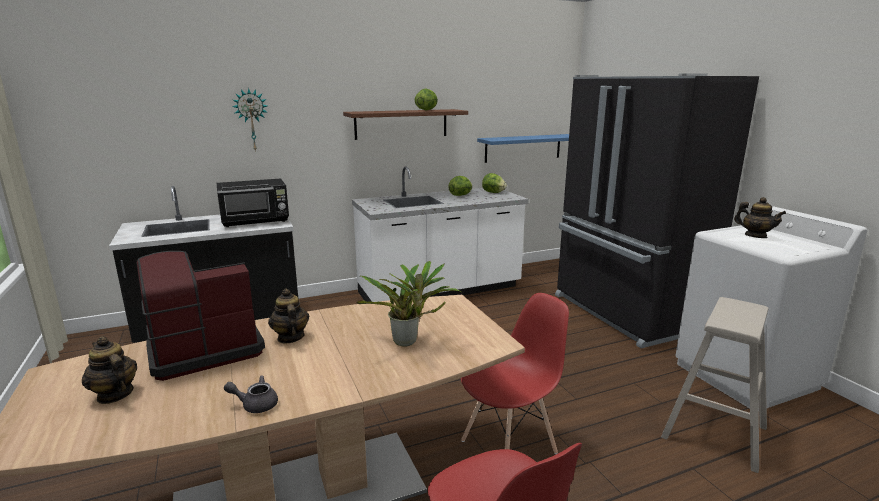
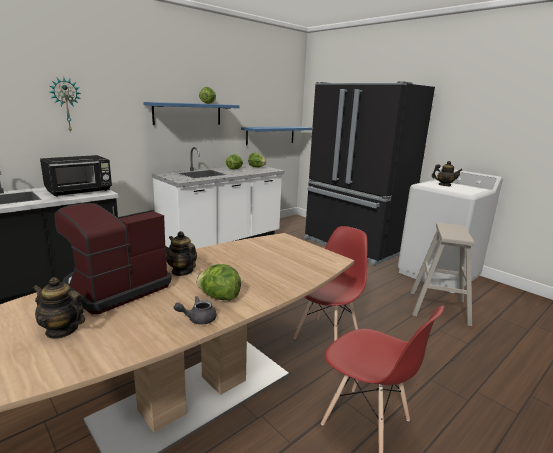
camera: 20 degrees left, 0 degrees up
(302, 379) = (219, 297): none -> lettuce
(401, 124) = (188, 114): brown shelf -> blue shelf
(408, 342) = (275, 265): potted plant -> none

